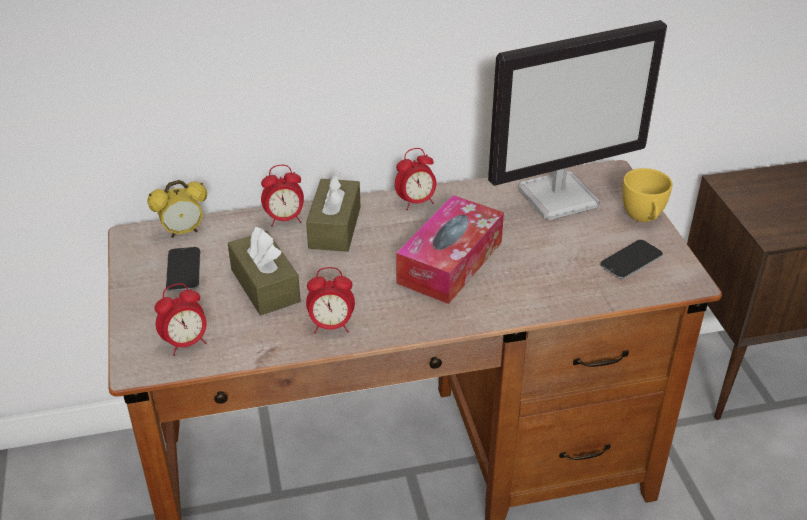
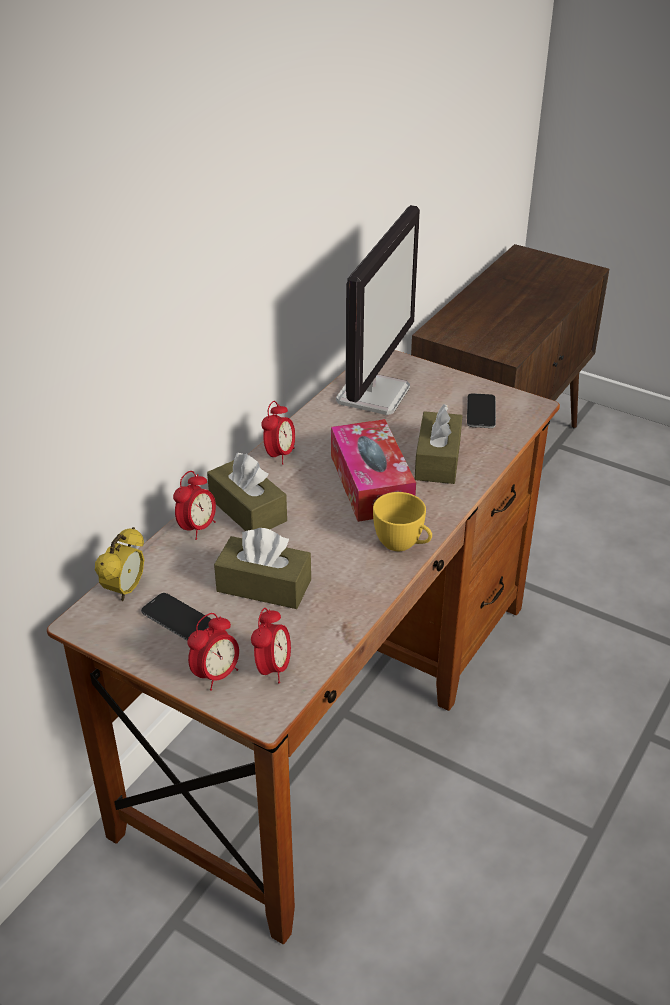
camera: 45 degrees left, 0 degrees up
(331, 326) = (360, 580): alarm clock -> alarm clock (216, 675)
(531, 276) = (437, 460): none -> brown tissue box
(643, 218) = (447, 378): yellow cup -> yellow cup (403, 544)

